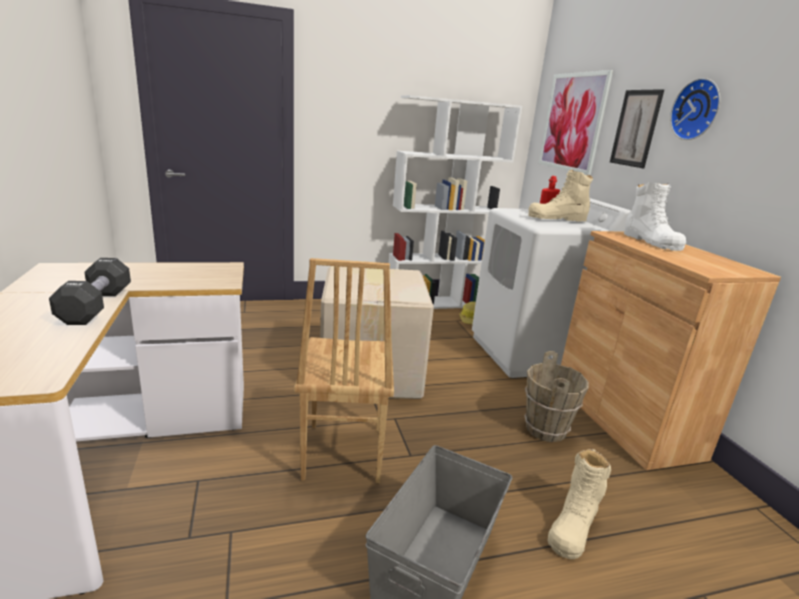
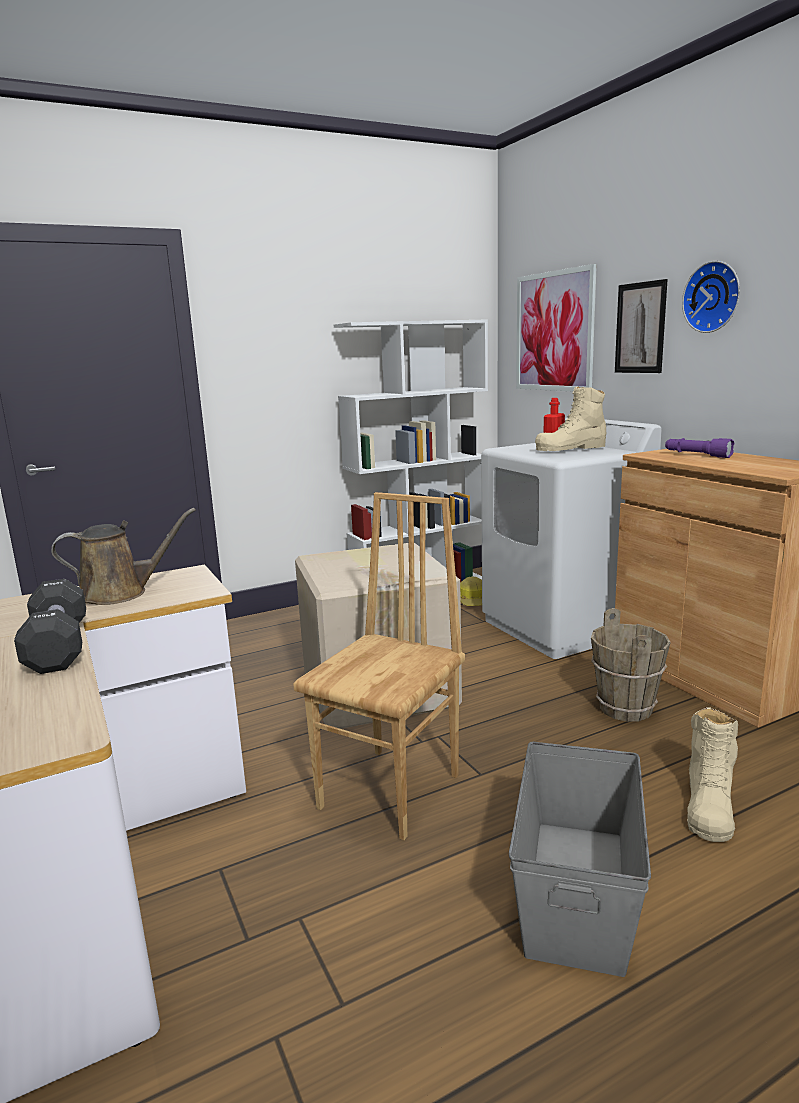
camera: 10 degrees left, 5 degrees down
(170, 274) = (120, 593): none -> brown watering can
(341, 452) = (392, 791): brown chair -> brown chair turned 135 degrees counterclockwise
(651, 242) = (697, 455): white boot -> purple flashlight

